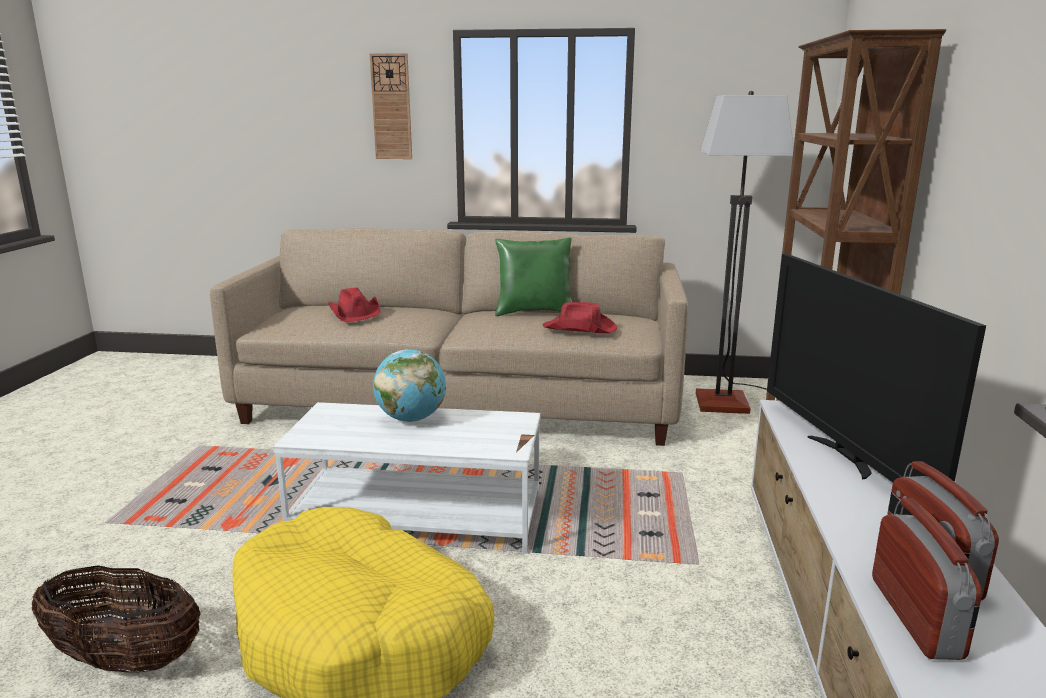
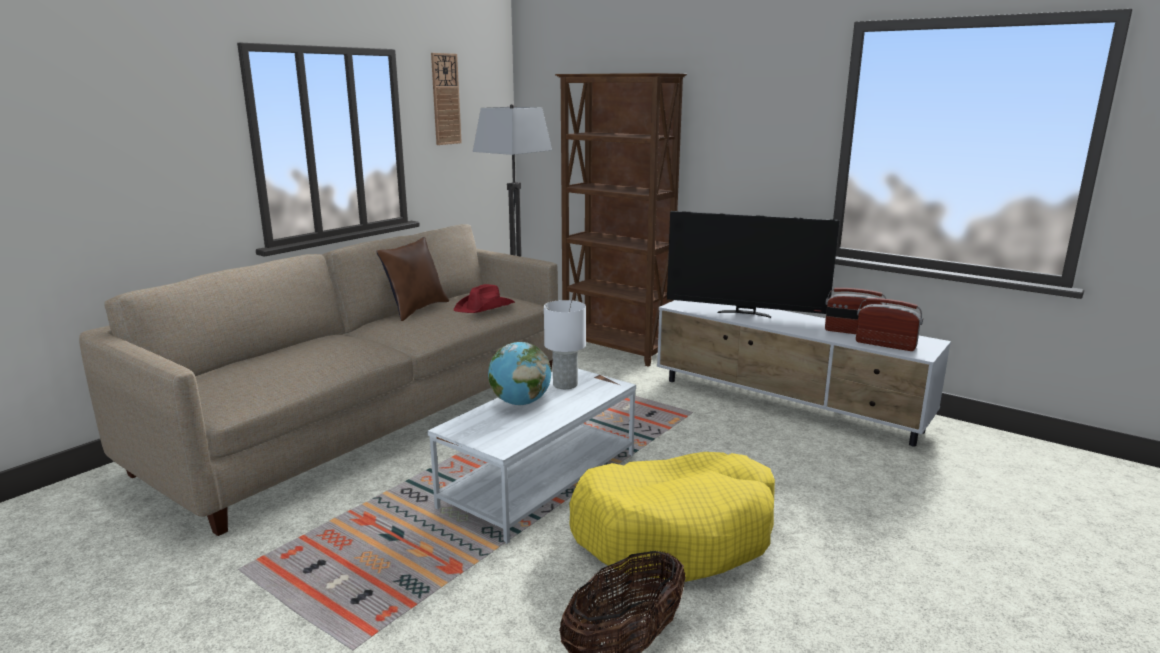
camera: 60 degrees left, 0 degrees up
(355, 313) = (293, 359): red hat -> none
(391, 107) = (178, 128): wall clock -> wall clock (445, 99)
(481, 425) = (564, 384): none -> white table lamp
(534, 312) = (416, 309): green pillow -> brown pillow

